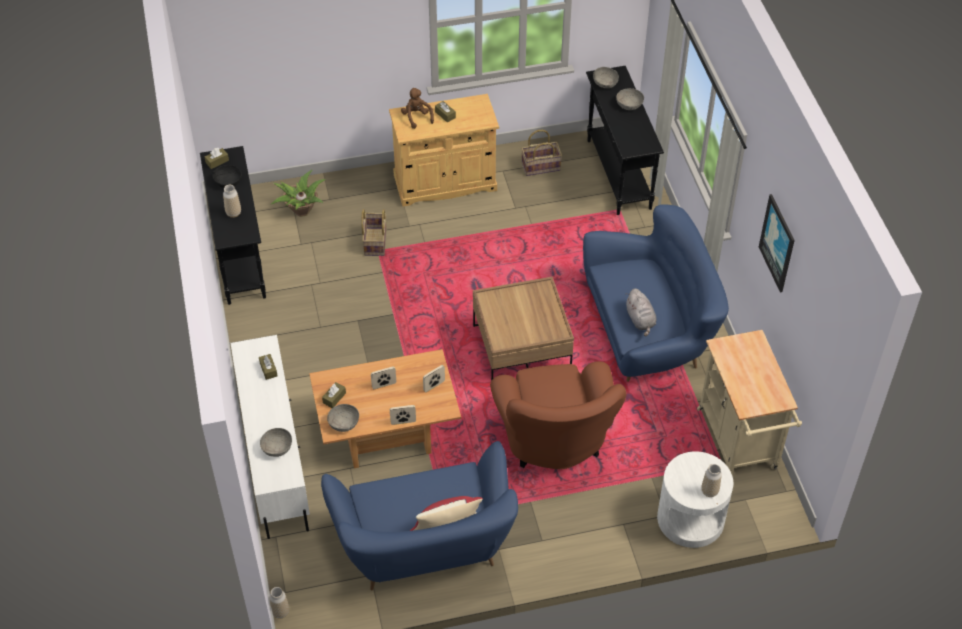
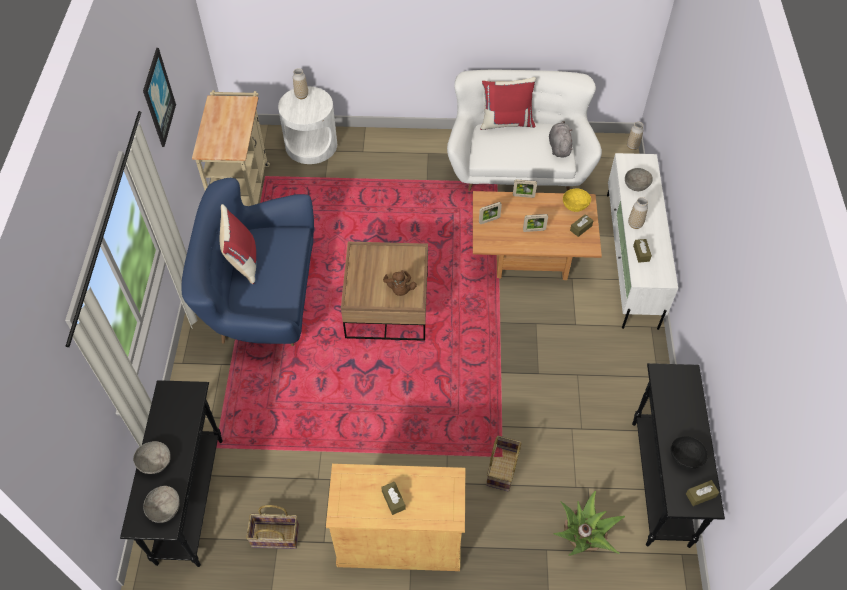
camera: 165 degrees left, 5 degrees up
(233, 213) = (678, 408): vase -> vase (635, 224)
(344, 423) = (575, 205): grey bowl -> yellow bowl
(417, 117) = (431, 505): brown plush toy -> brown plush toy (399, 289)
(425, 547) = (517, 166): blue sofa -> white sofa
(554, 442) = (390, 219): brown armchair -> none
(640, 320) = (277, 250): grey plush toy -> grey plush toy (559, 147)
(669, 304) = (242, 260): none -> red pillow

